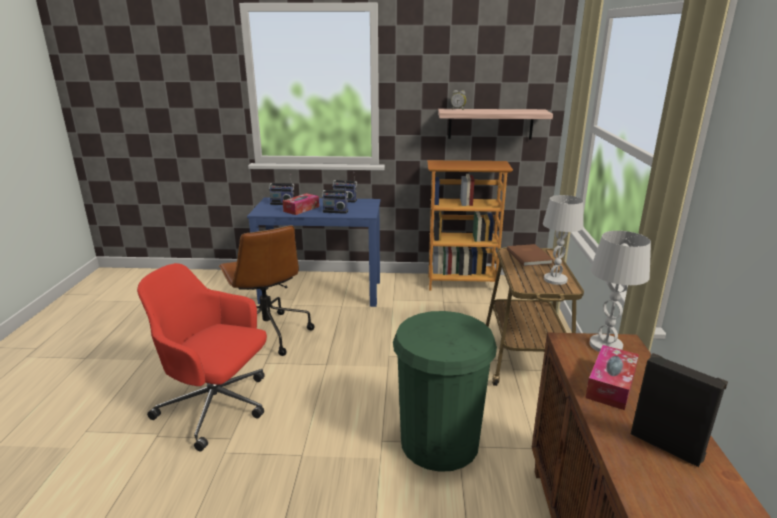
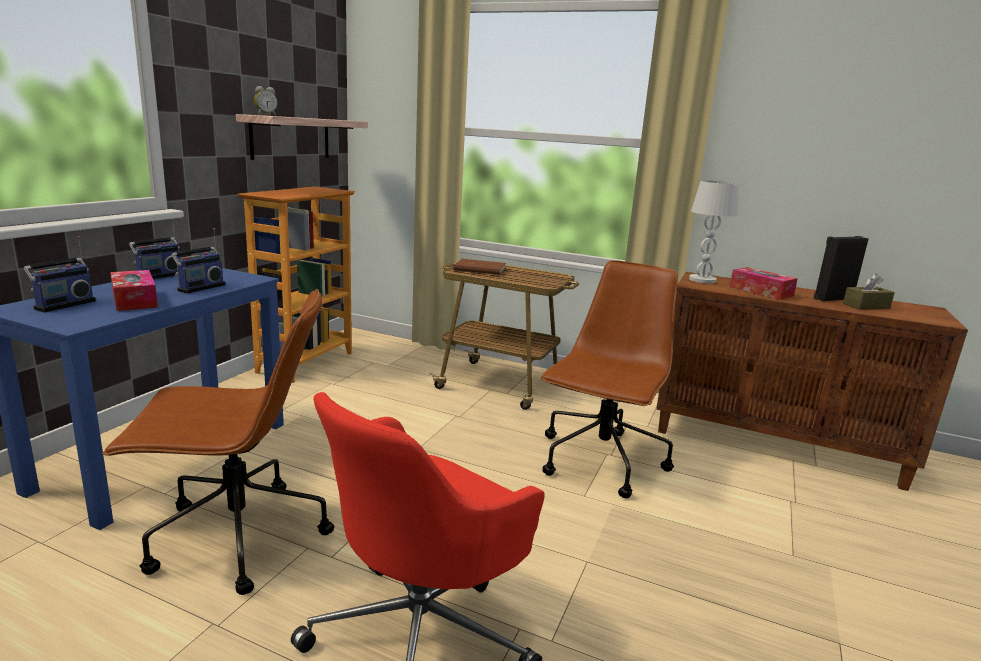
camera: 70 degrees left, 5 degrees down
(439, 442) = (601, 462): green trash can -> brown office chair
(555, 279) = (538, 275): white table lamp -> none
(666, 477) = (866, 306): none -> brown tissue box

